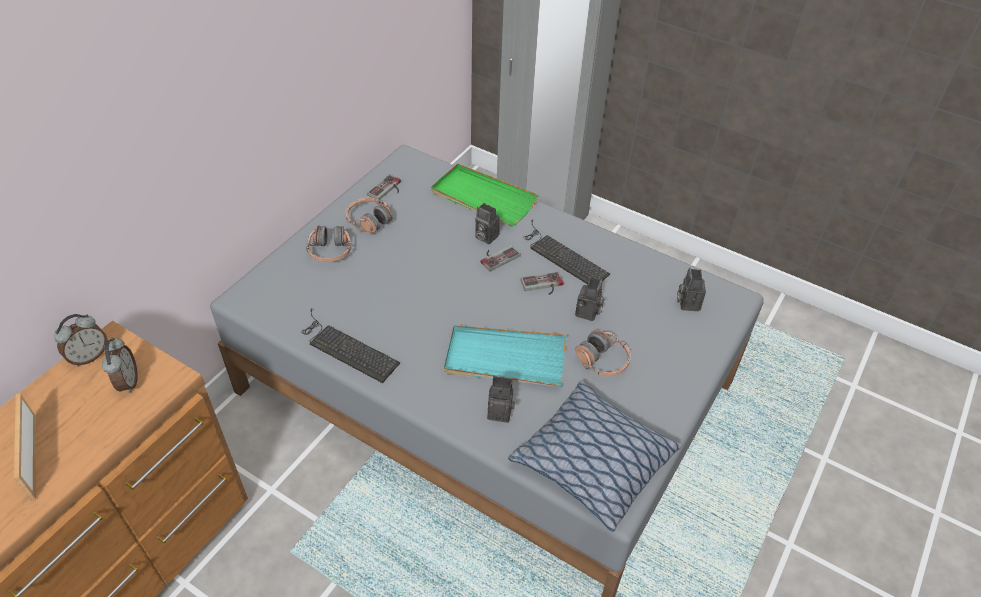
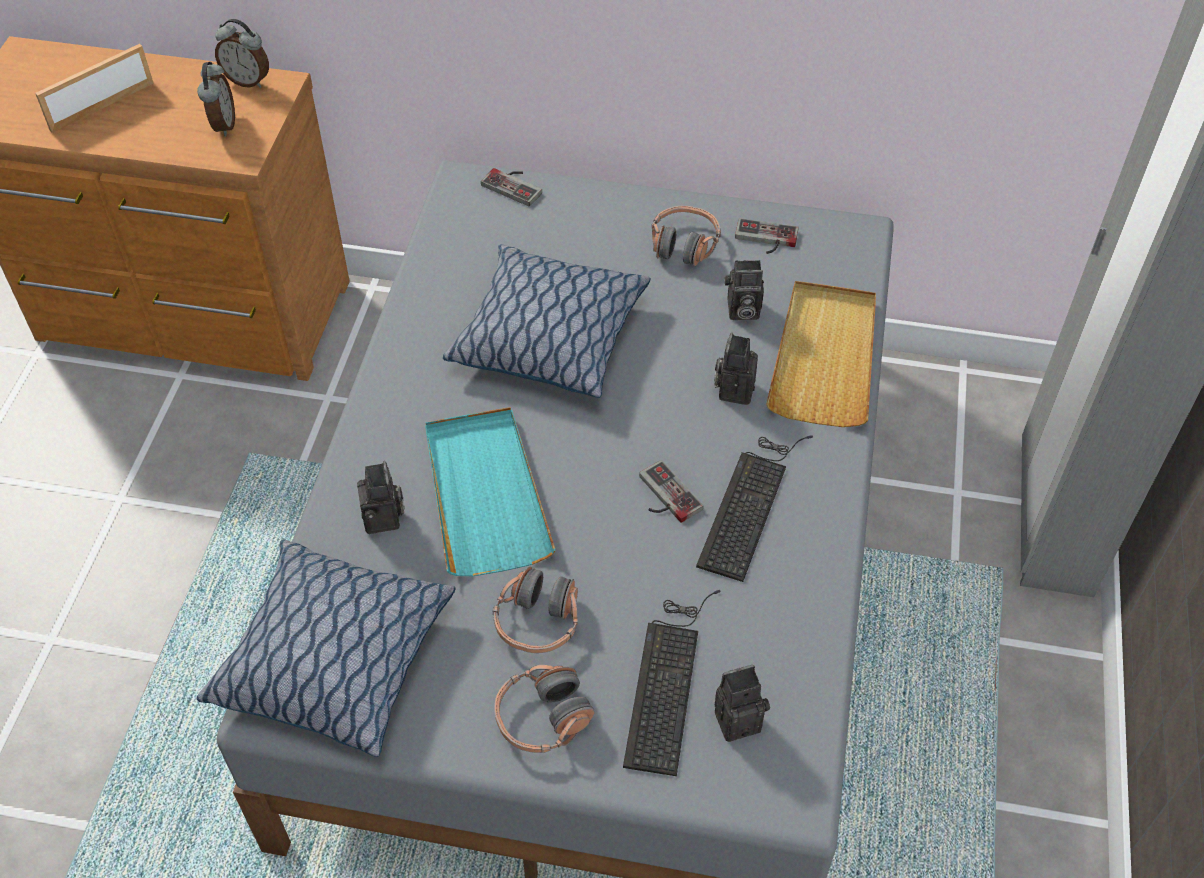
camera: 70 degrees right, 5 degrees up
(127, 382) = (222, 125): alarm clock -> alarm clock turned 60 degrees counterclockwise
(330, 251) = (596, 229): headphones -> headphones (542, 718)
(346, 348) = (426, 314): keyboard -> keyboard (668, 679)
(401, 297) = (548, 336): none -> pillow
(483, 198) = (824, 357): green tray -> beige tray
(497, 256) = (697, 419): game controller -> game controller (515, 185)
(588, 313) = (633, 574): camera -> camera (741, 311)

